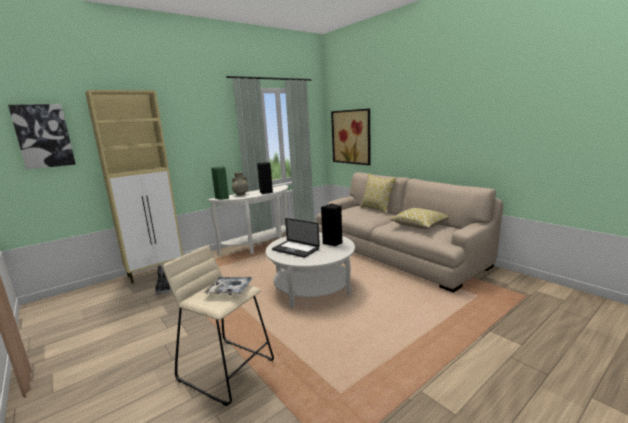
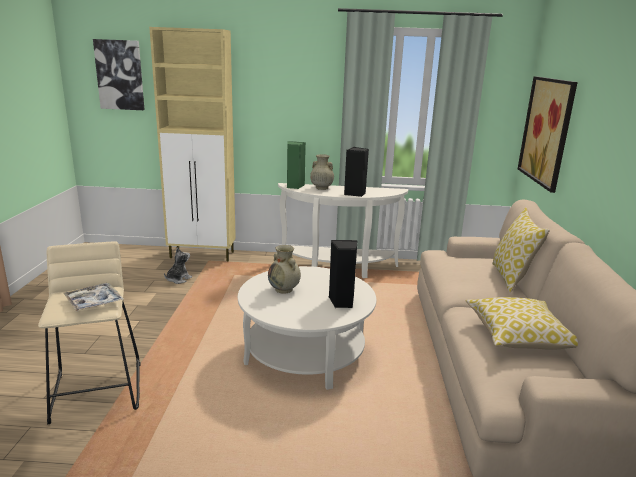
camera: 40 degrees right, 5 degrees up
(295, 249) = (284, 289): laptop -> beige vase

